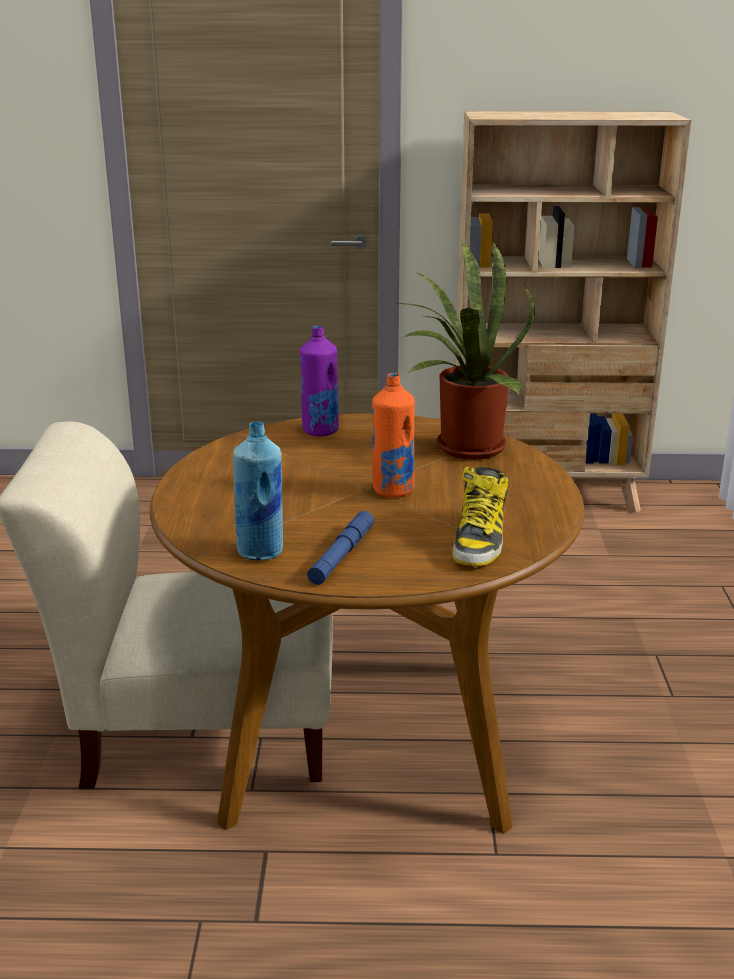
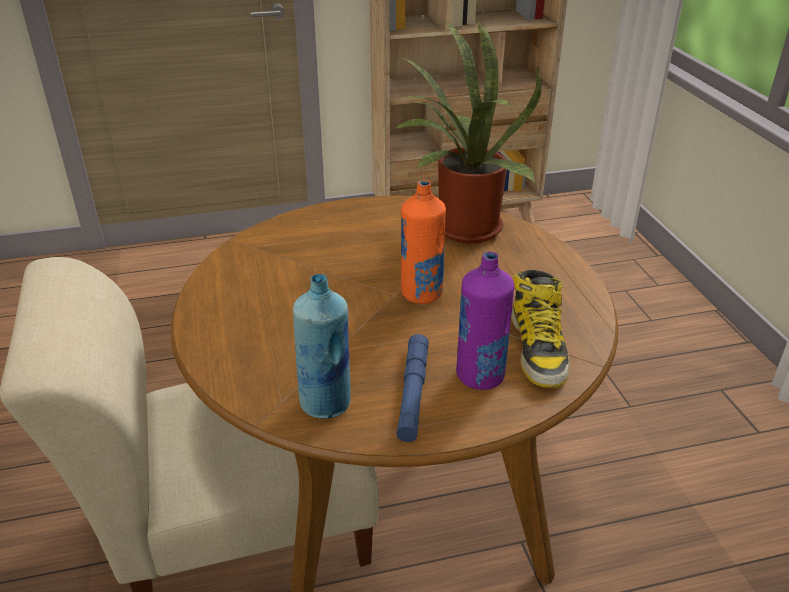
camera: 15 degrees left, 10 degrees up
(320, 431) = (314, 226): purple bottle -> purple bottle (480, 376)

